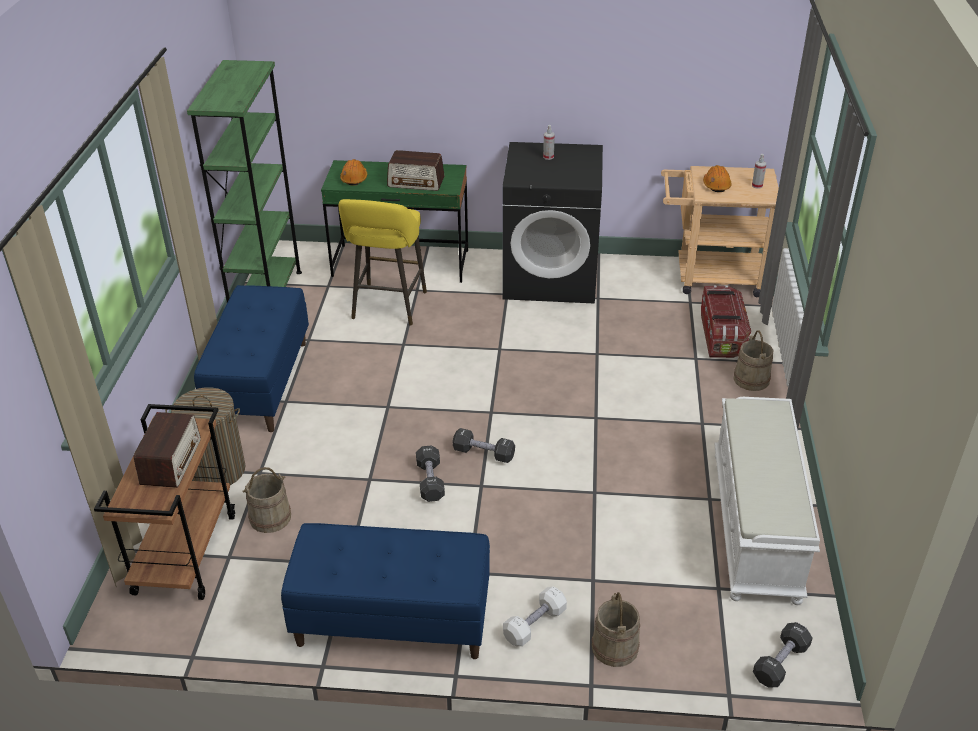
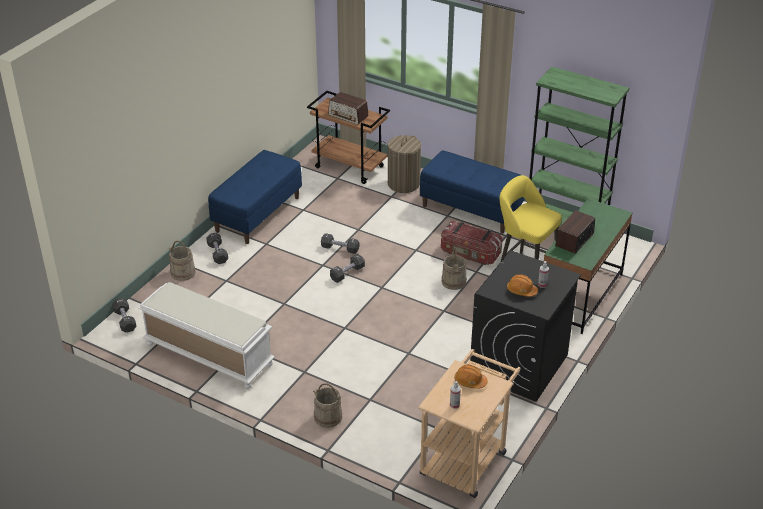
camera: 115 degrees right, 0 degrees up
(270, 518) = (354, 194): beige bucket -> beige bucket (453, 281)
(354, 178) = (596, 214): orange hard hat -> orange hard hat (521, 290)
(534, 624) = (217, 253): white dumbbell -> black dumbbell
(721, 336) = (386, 426): storage box -> storage box (470, 254)

